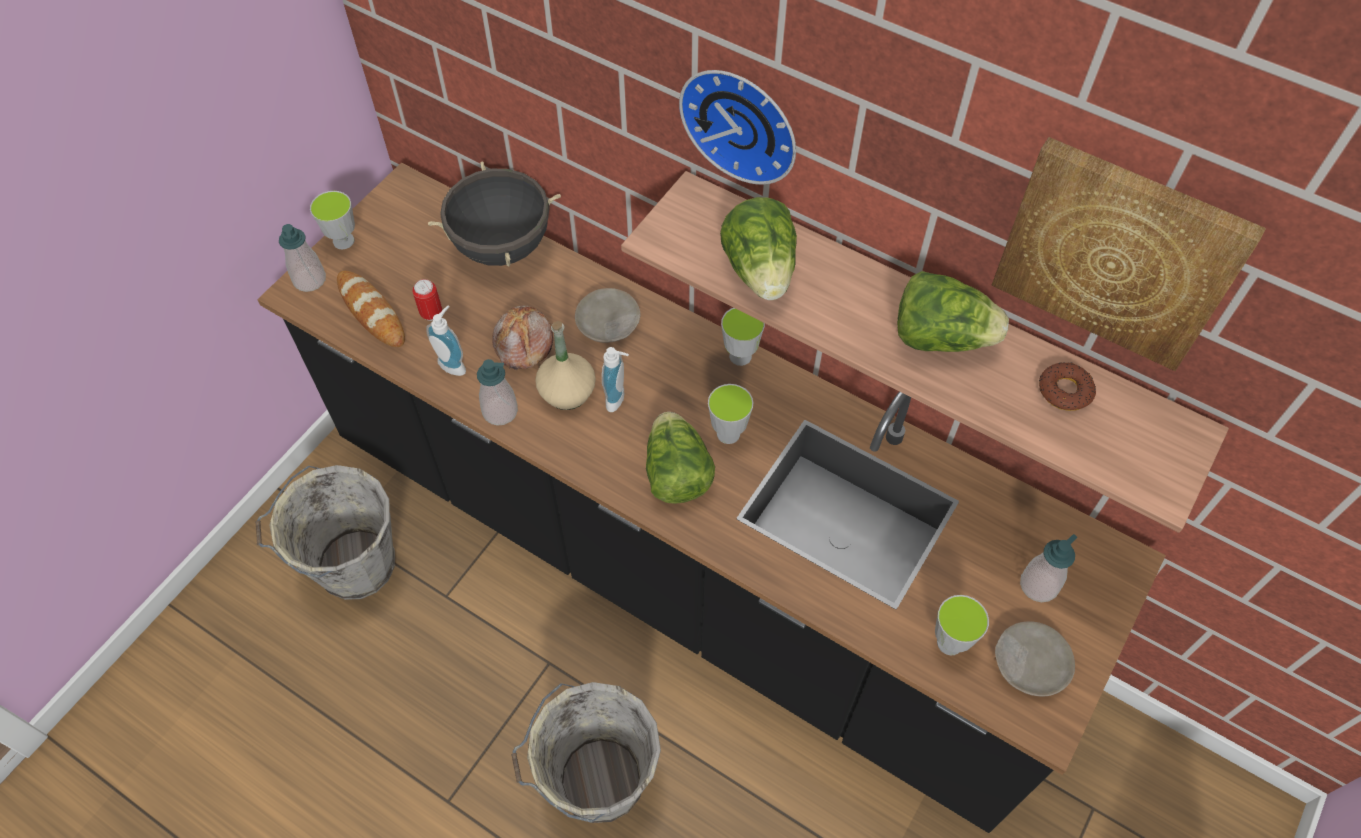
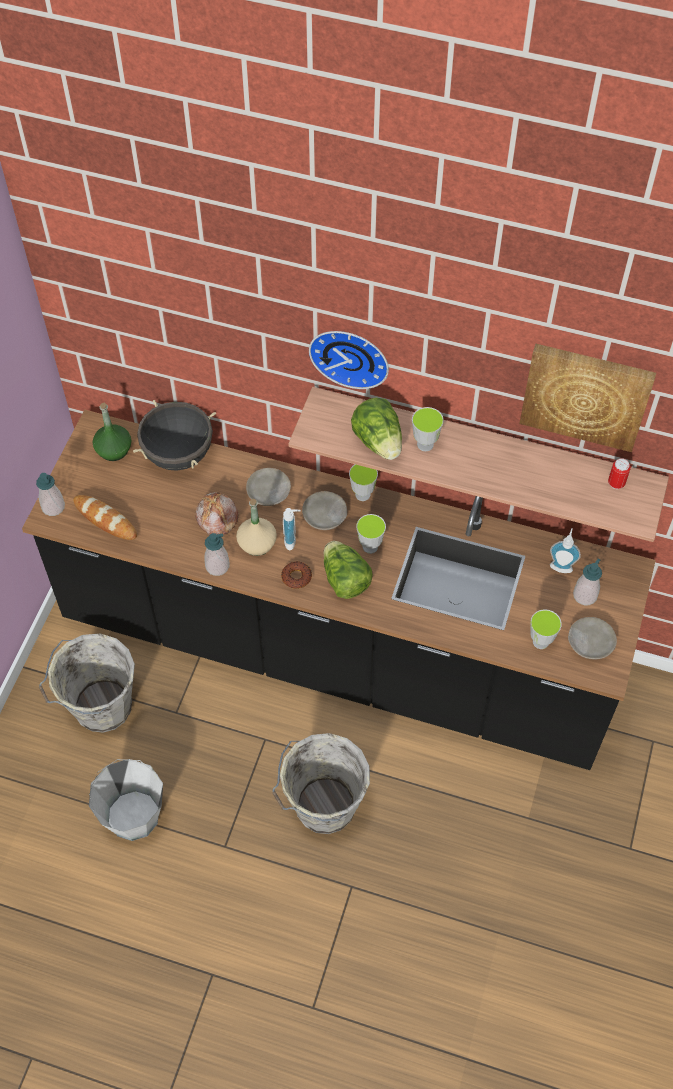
camera: 15 degrees left, 0 degrees up
(343, 241) = (66, 474): cup -> cup (425, 444)
(344, 724) = (134, 815): none -> grey bucket
(418, 222) = (113, 450): none -> green bottle
(431, 313) = (147, 511): can -> can (616, 483)
(454, 363) = (175, 542): soap dispenser -> soap dispenser (561, 565)
(676, 374) = (325, 515): none -> beige plate
(940, 337) = (496, 459): lettuce -> none
(1065, 390) = (574, 475): donut -> donut (296, 577)

